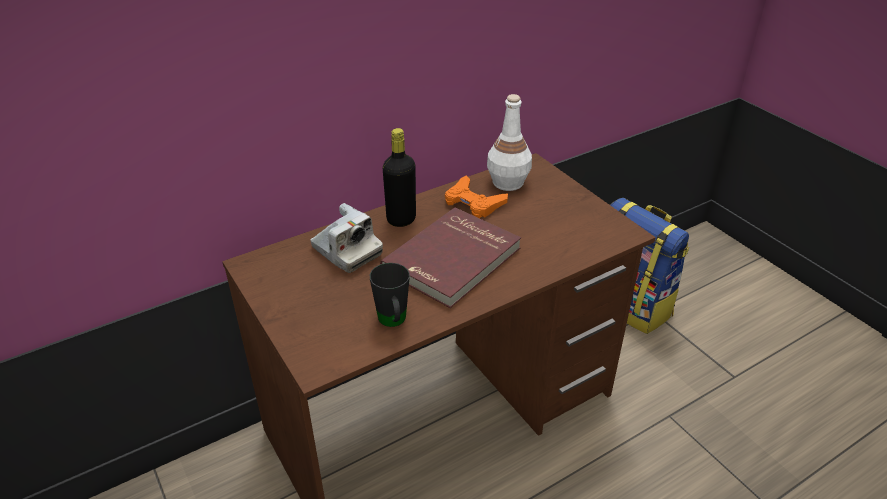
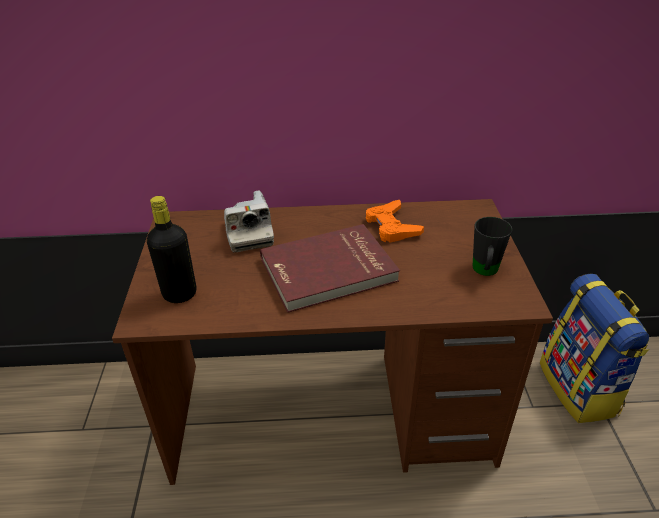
camera: 30 degrees right, 0 degrees up
(393, 322) = (230, 307): black mug -> black mug (484, 272)
(401, 219) = (316, 221): black bottle -> black bottle (180, 294)
(507, 182) = (440, 217): white bottle -> none

